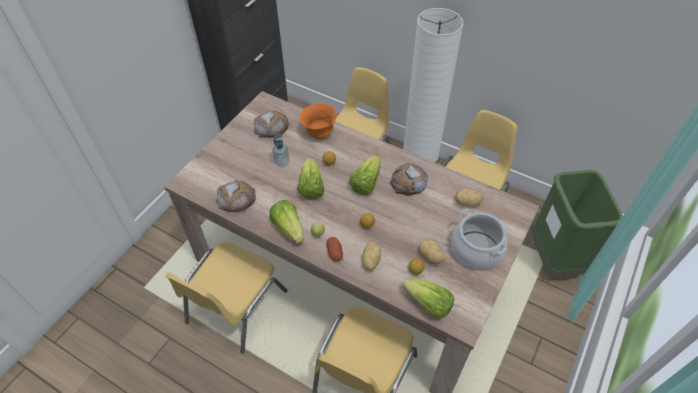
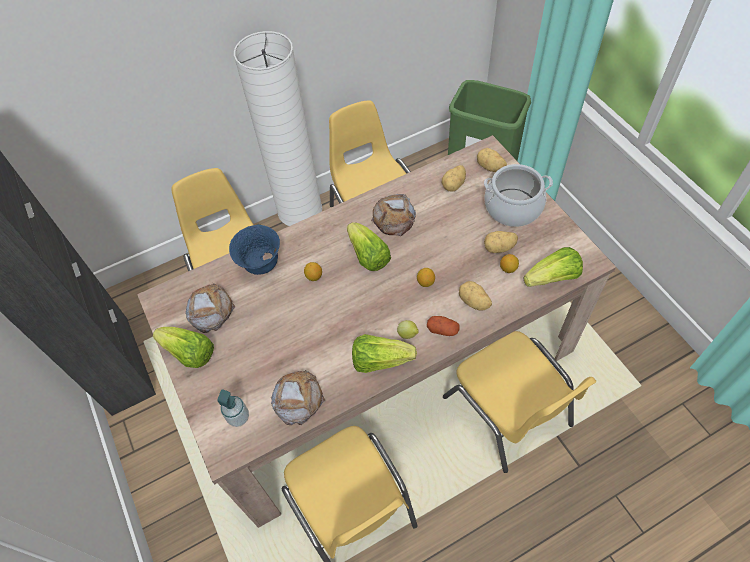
camera: 55 degrees left, 5 degrees up
(281, 162) = (276, 324): soap dispenser -> soap dispenser (238, 417)
(311, 187) = (336, 311): lettuce -> lettuce (189, 353)
(319, 133) = (261, 265): orange bowl -> blue bowl
(504, 218) = (490, 167): none -> potato

